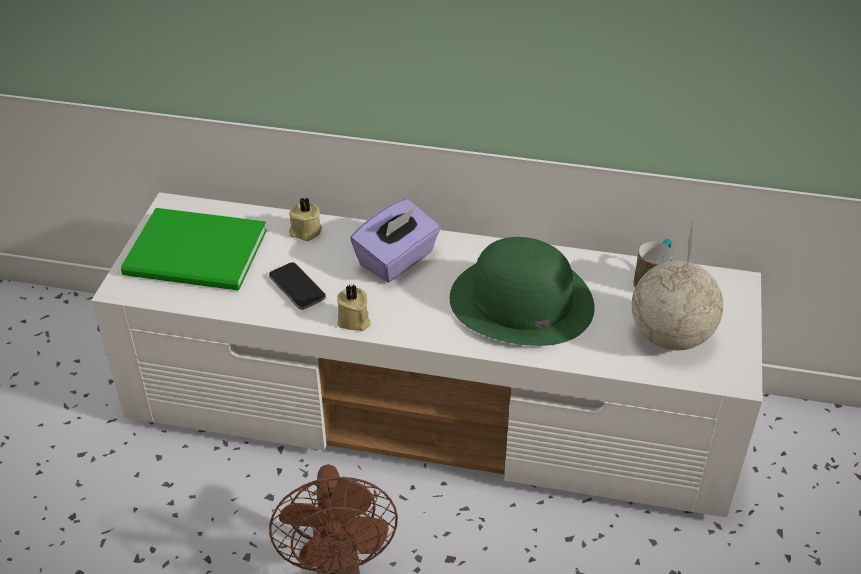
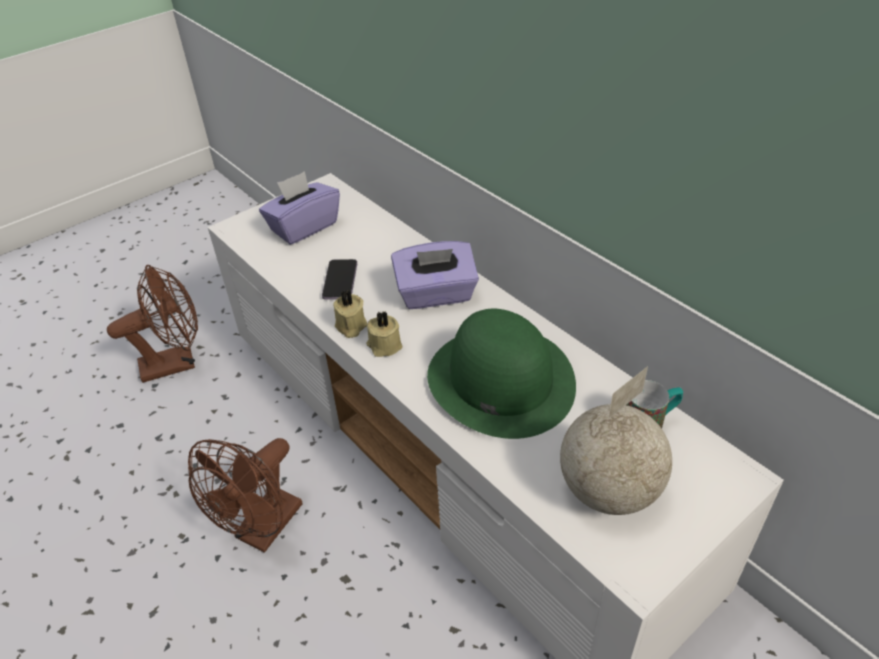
camera: 40 degrees right, 0 degrees up
(73, 482) = (176, 363): none -> brown fan
(199, 255) = (303, 227): green book -> purple tissue box
(305, 231) = (393, 242): beige candle -> beige candle (384, 345)

